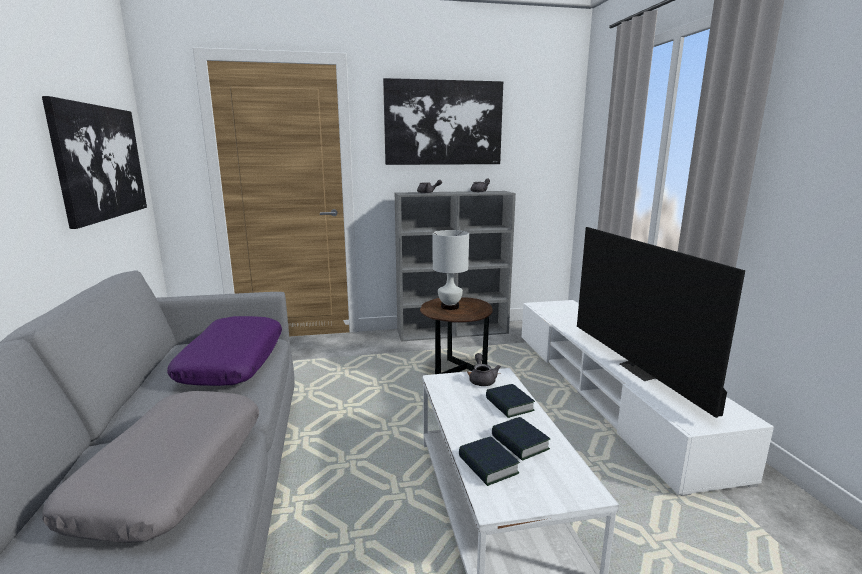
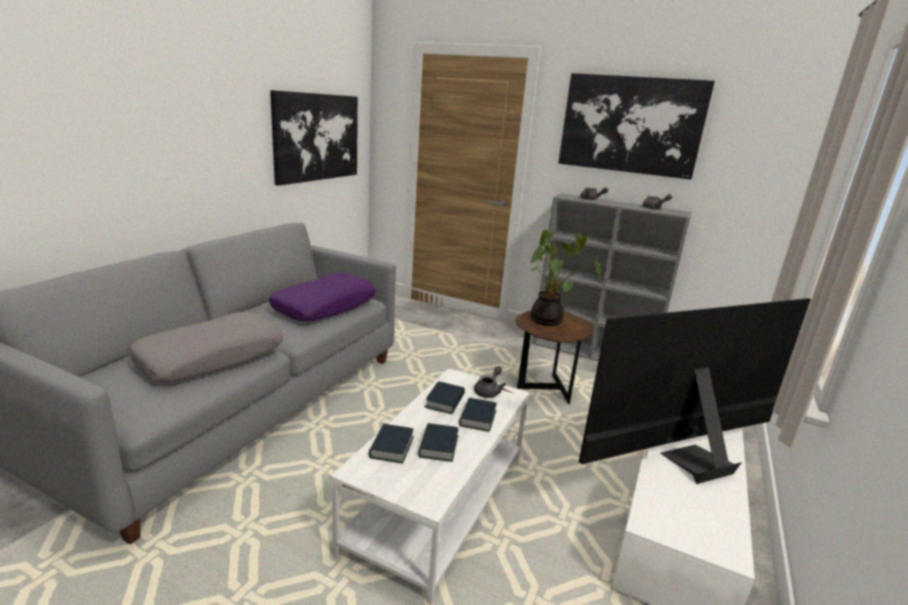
camera: 35 degrees right, 5 degrees up
(449, 306) = (549, 321): white table lamp -> potted plant
(464, 404) = (445, 401): none -> book
(643, 371) = (689, 458): television -> television turned 45 degrees clockwise

